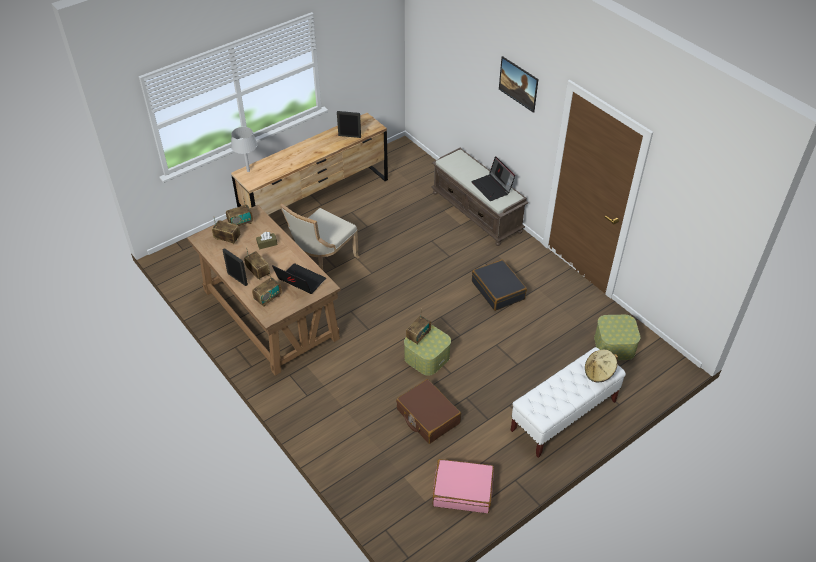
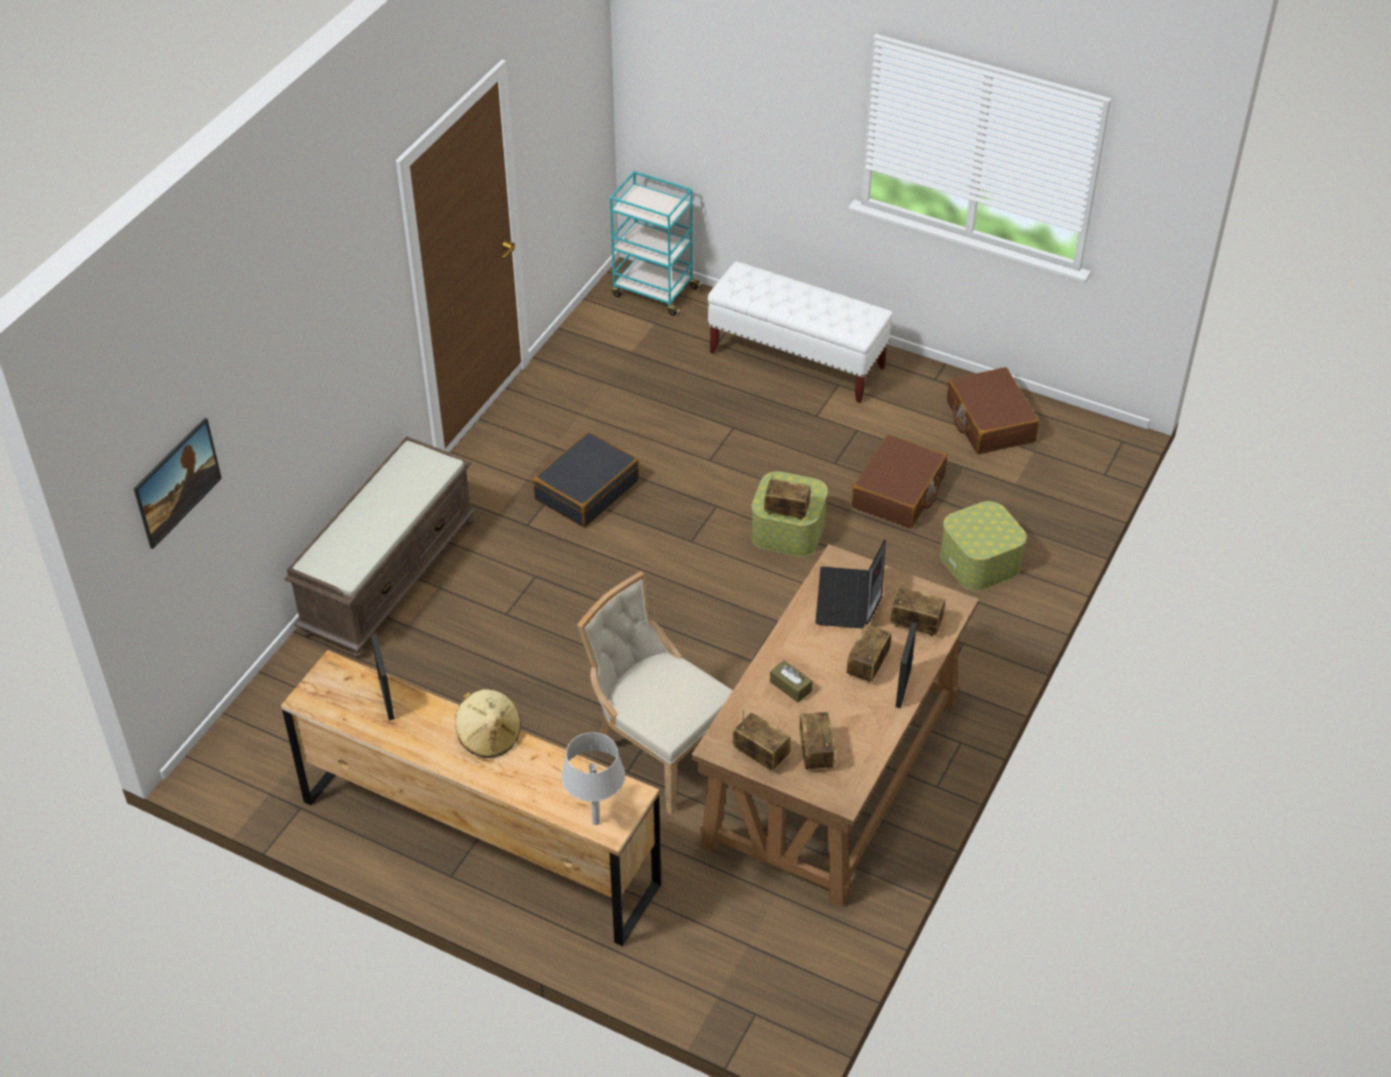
camera: 115 degrees left, 0 degrees up
(322, 264) = (658, 750): beige chair -> beige chair turned 150 degrees counterclockwise
(462, 490) = (989, 421): pink suitcase -> brown suitcase
(492, 187) = (399, 486): laptop -> none
(517, 92) = (339, 306): picture -> picture (181, 497)
(599, 372) = (757, 279): beige hat -> beige hat (489, 736)
(614, 345) = (629, 339): storage box -> storage box (980, 561)
(656, 371) = (653, 291): none -> turquoise cart

